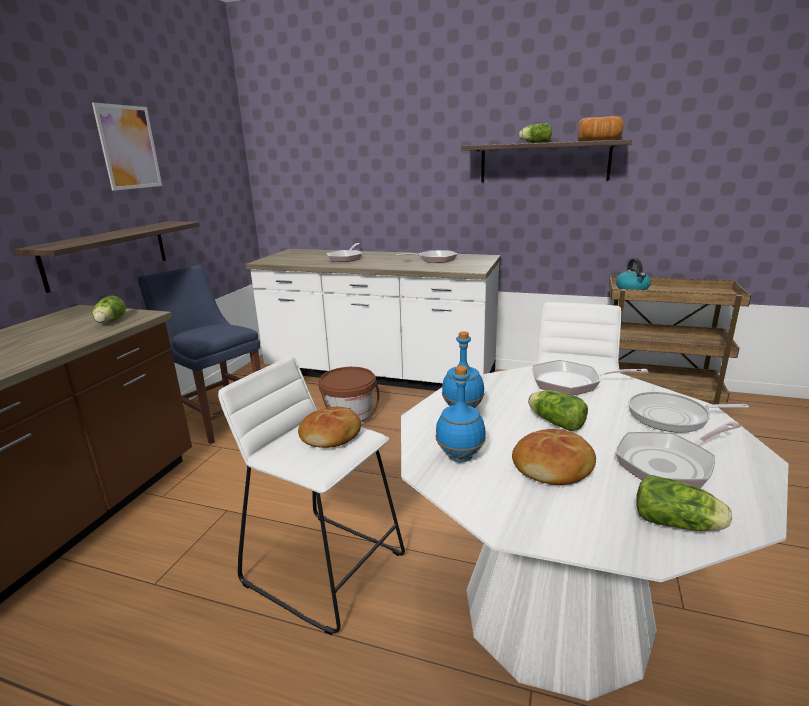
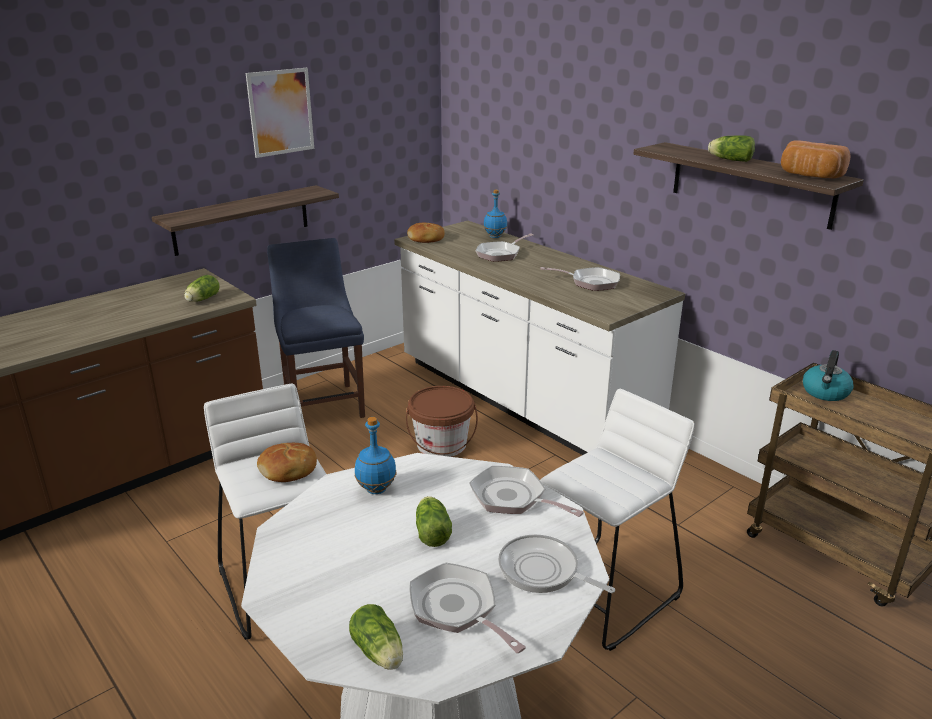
camera: 30 degrees right, 5 degrees up
(461, 457) = (315, 531): blue bottle -> blue bottle (495, 236)
(553, 467) = (366, 570): bread -> bread (426, 239)
(669, 464) = (457, 609): frying pan -> frying pan turned 45 degrees clockwise

